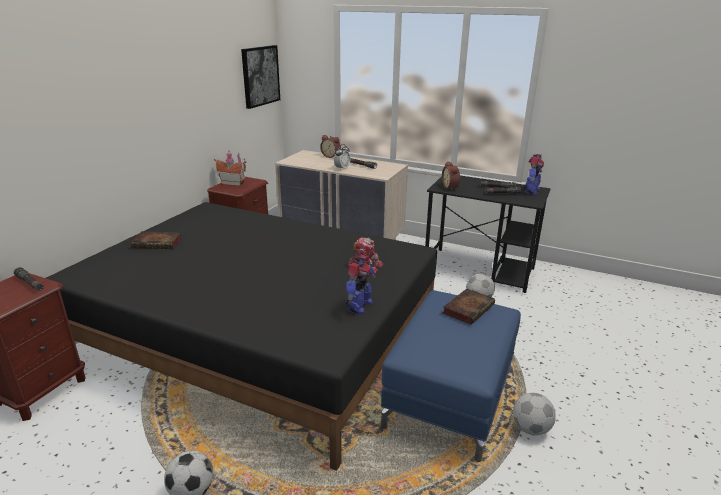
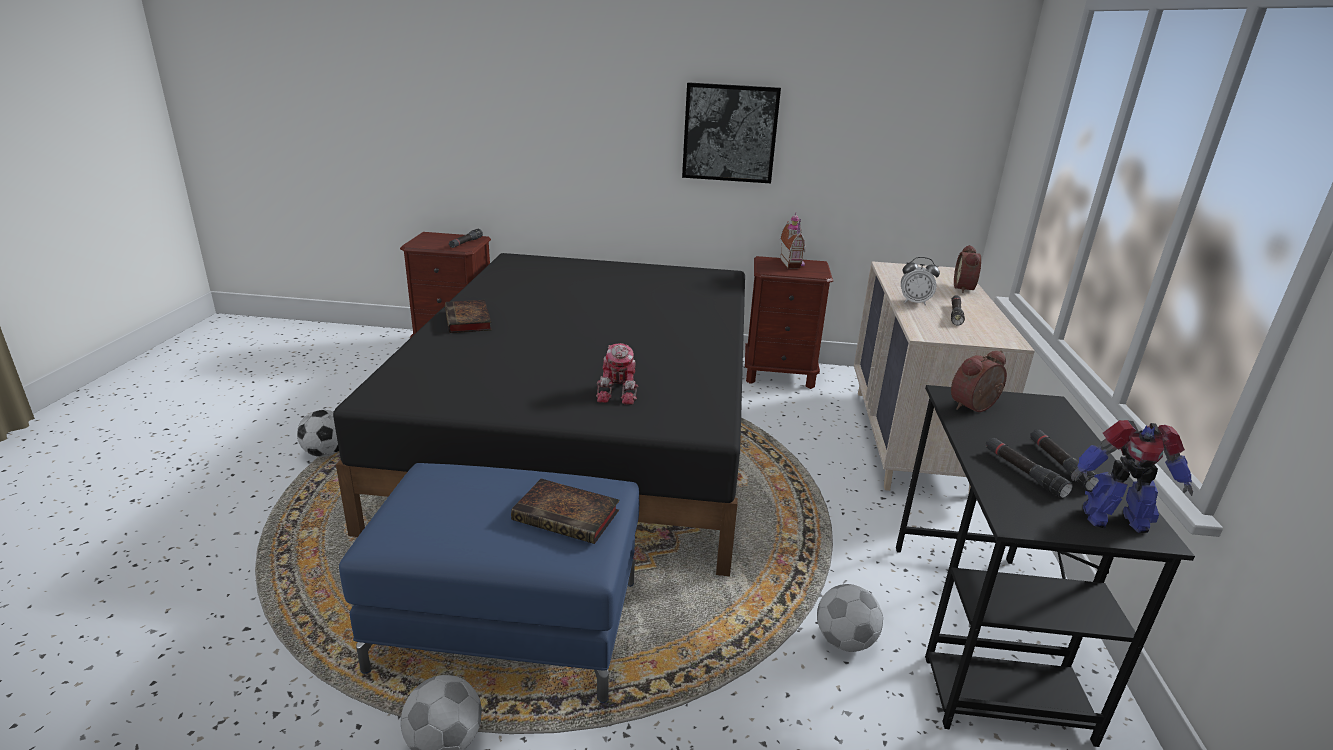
camera: 70 degrees right, 0 degrees up
(159, 243) = (604, 273): book -> book (469, 321)
(260, 76) = (944, 122): picture -> picture (730, 133)
(359, 307) = (495, 401): toy robot -> none

